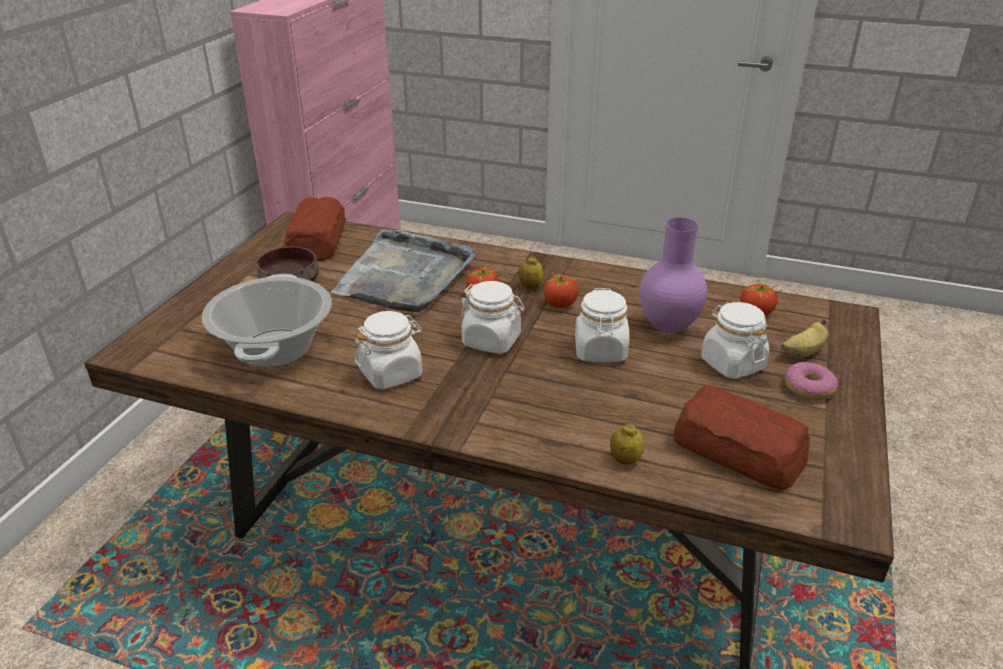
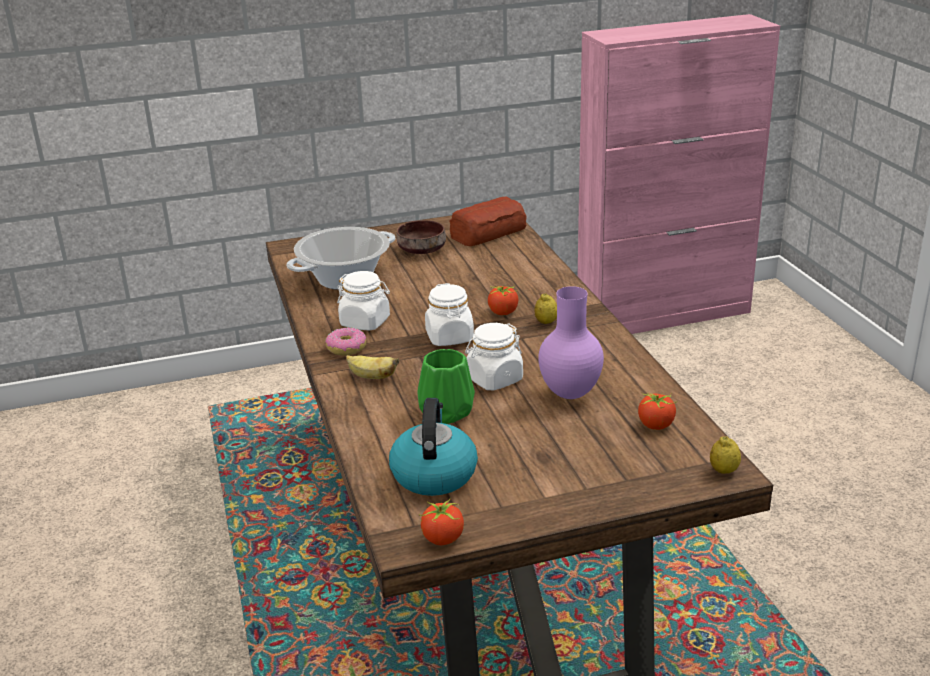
camera: 55 degrees right, 5 degrees down
(405, 276) = (488, 277): grey tray -> none
(560, 304) = (538, 342): tomato -> tomato (442, 539)
(625, 459) = (370, 432): lemon -> lemon (723, 471)
(633, 398) = (448, 412): none -> green vase
(732, 364) = (554, 437): white jar -> none
(739, 452) = (433, 474): bread -> kettle
(803, 353) = (620, 464): banana -> banana (371, 377)
(809, 389) = (564, 482): donut -> donut (346, 348)

